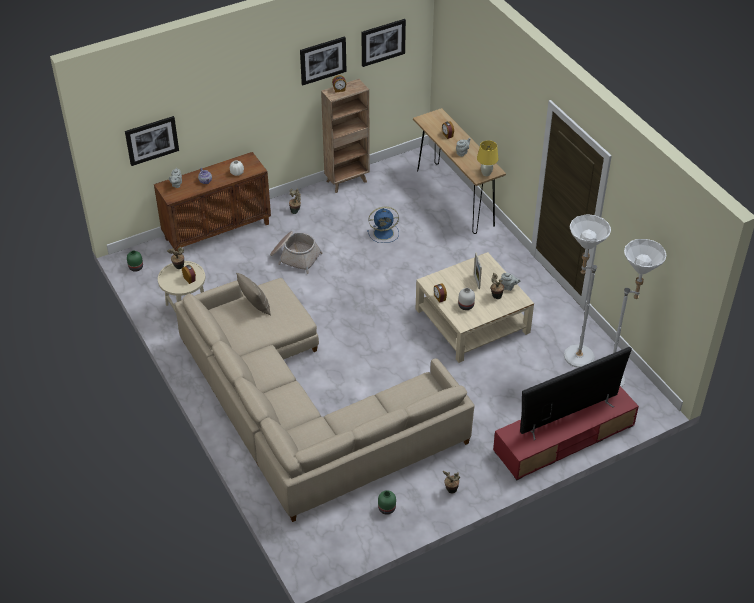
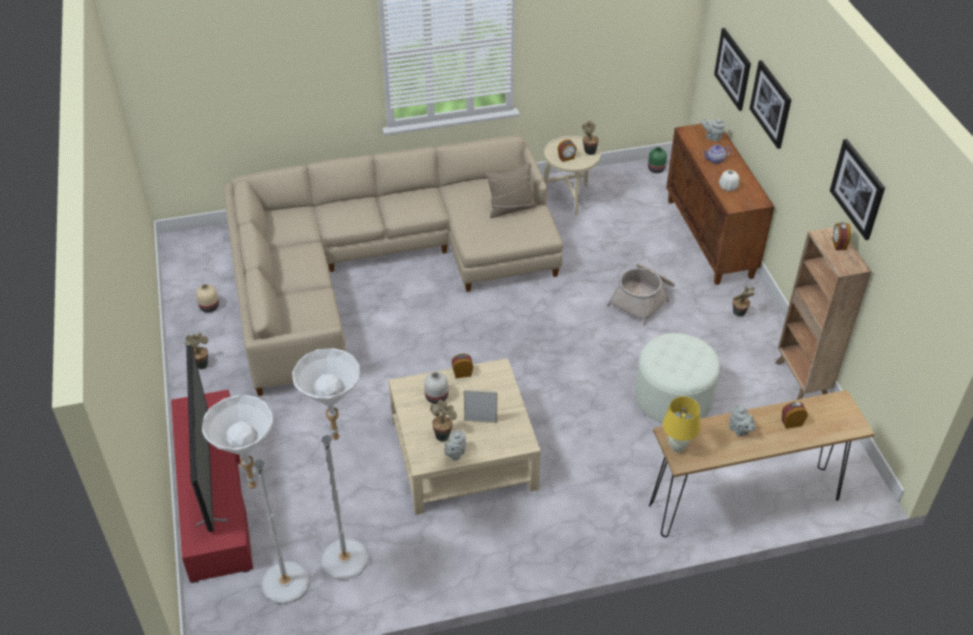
camera: 105 degrees right, 0 degrees up
(383, 42) = (913, 262): picture -> picture (771, 104)
(384, 233) = (673, 397): blue fan -> white ottoman
(386, 509) = (209, 306): green vase -> beige vase

